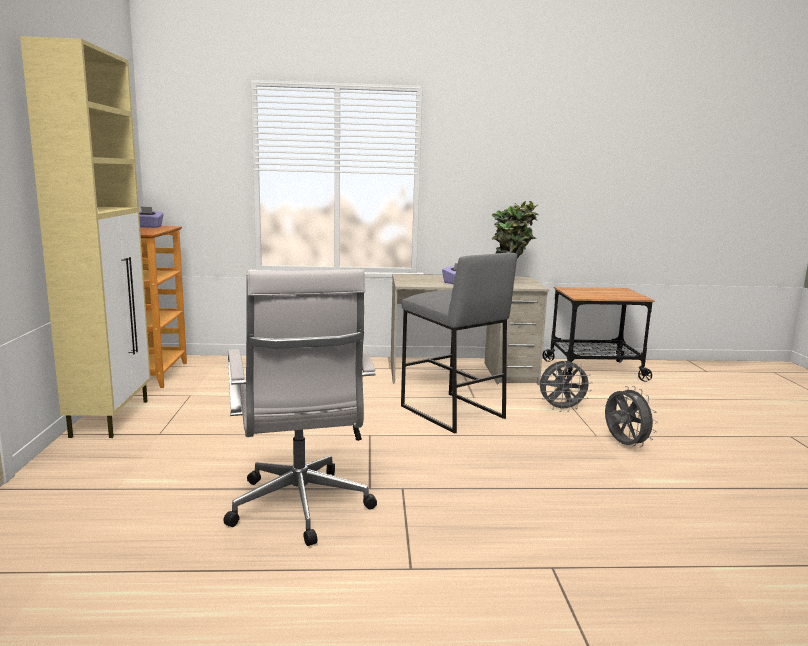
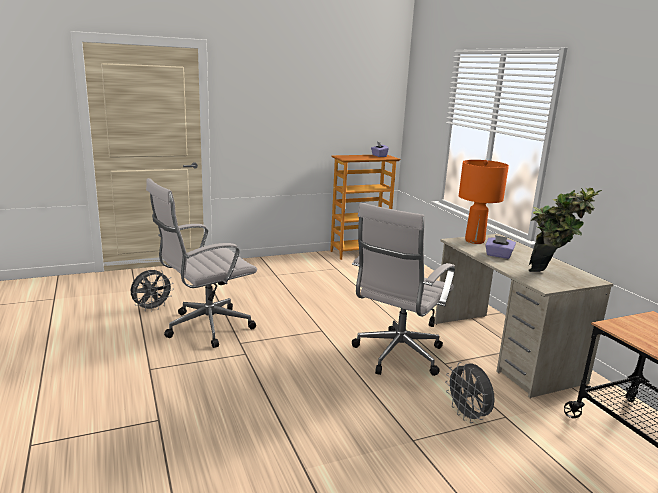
camera: 70 degrees right, 5 degrees up
(111, 417) = (287, 260): beige cabinet -> none
(410, 281) = (474, 241): none -> orange table lamp
(451, 412) = (396, 356): grey stool -> white office chair
(624, 445) = (402, 460): grey fan -> grey fan (152, 308)

